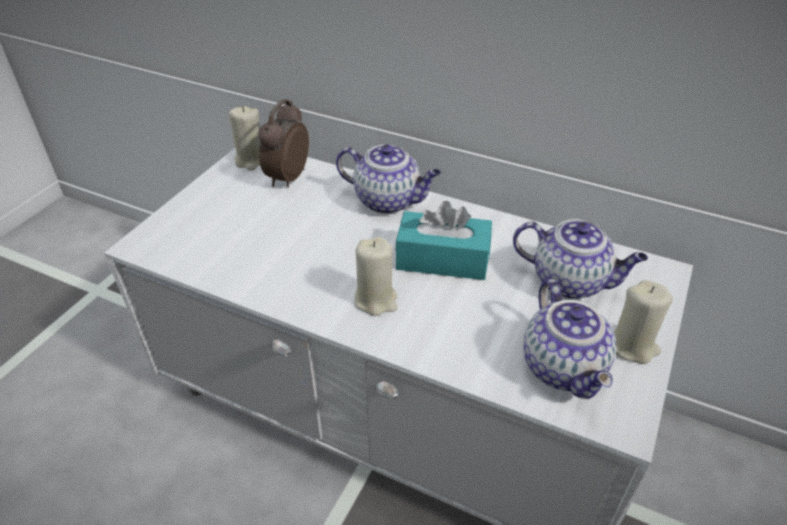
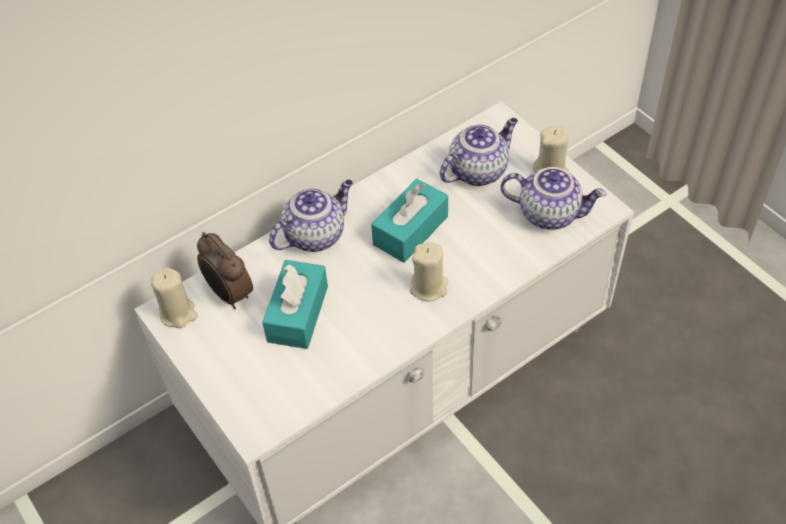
camera: 60 degrees left, 10 degrees up
(288, 223) = (298, 313): none -> turquoise tissue box

